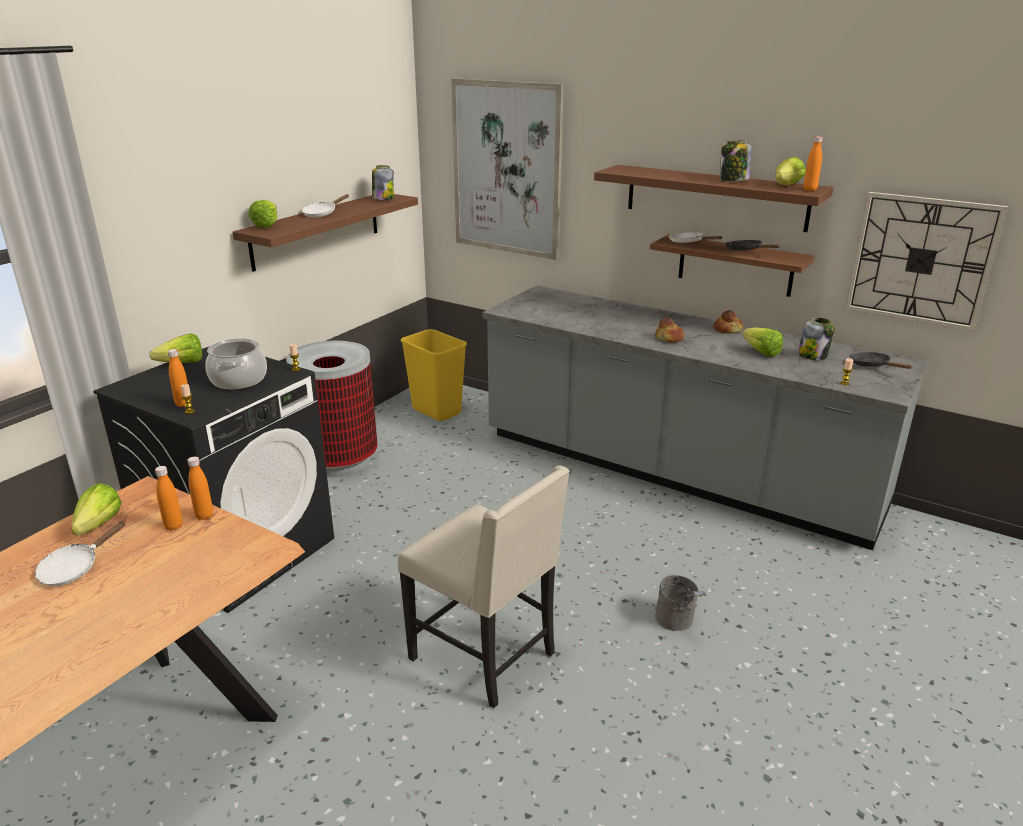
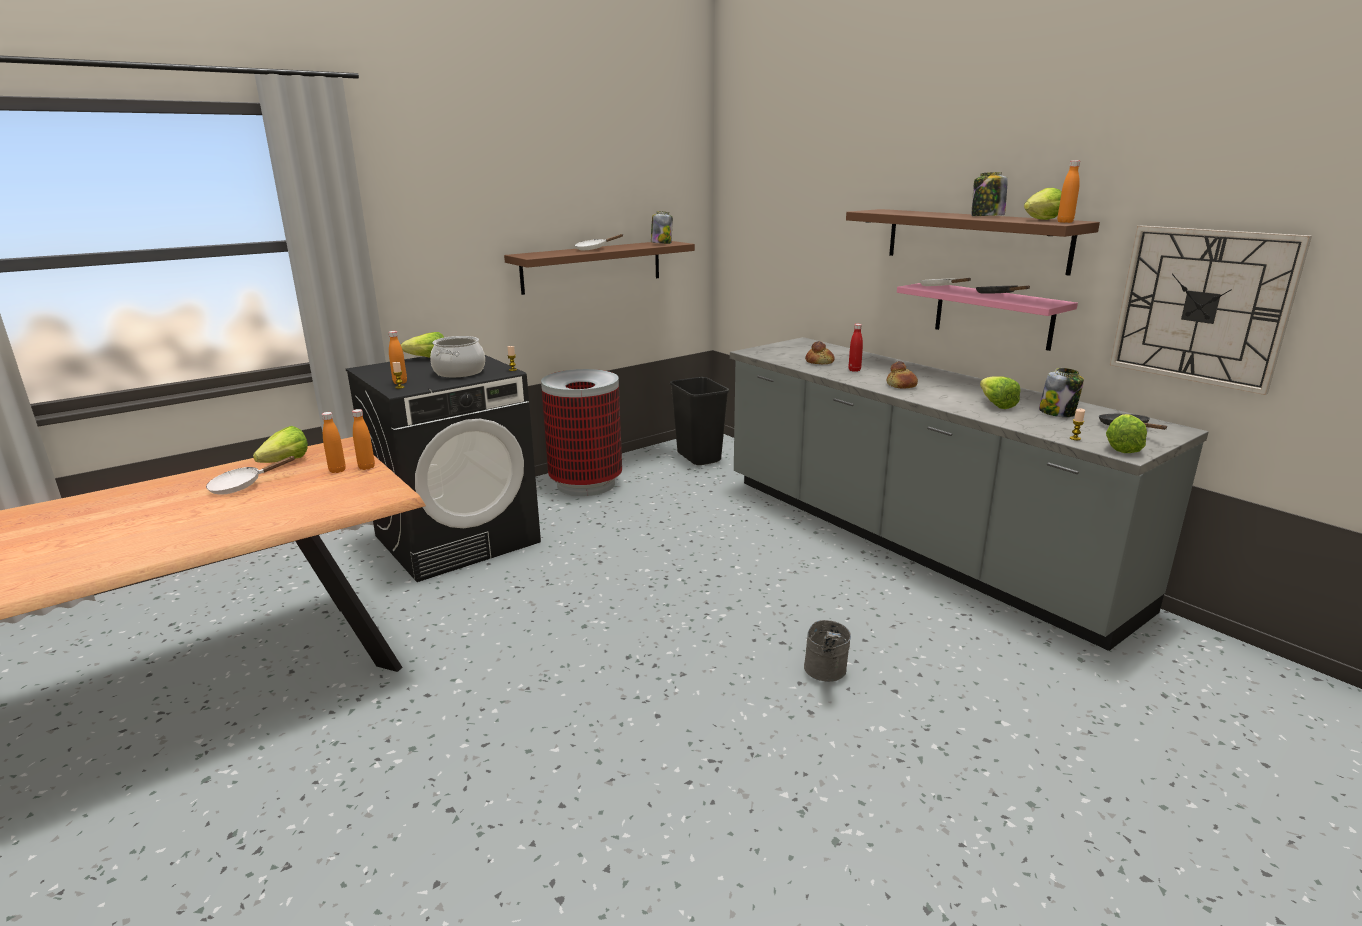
camera: 20 degrees right, 5 degrees down
(269, 224) = (539, 252): lettuce -> lettuce (1123, 446)
(437, 411) = (699, 457): yellow trash can -> black trash can
(486, 656) = (612, 661): beige chair -> none
(507, 169) = (783, 219): picture -> none
(615, 324) = (854, 370): none -> red bottle
(727, 330) = (975, 384): bread -> bread (819, 362)
(735, 265) = (993, 315): brown shelf -> pink shelf

